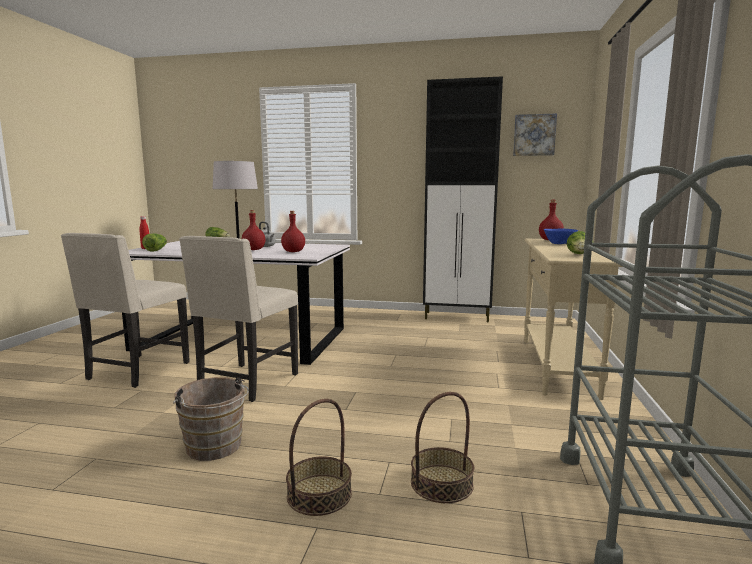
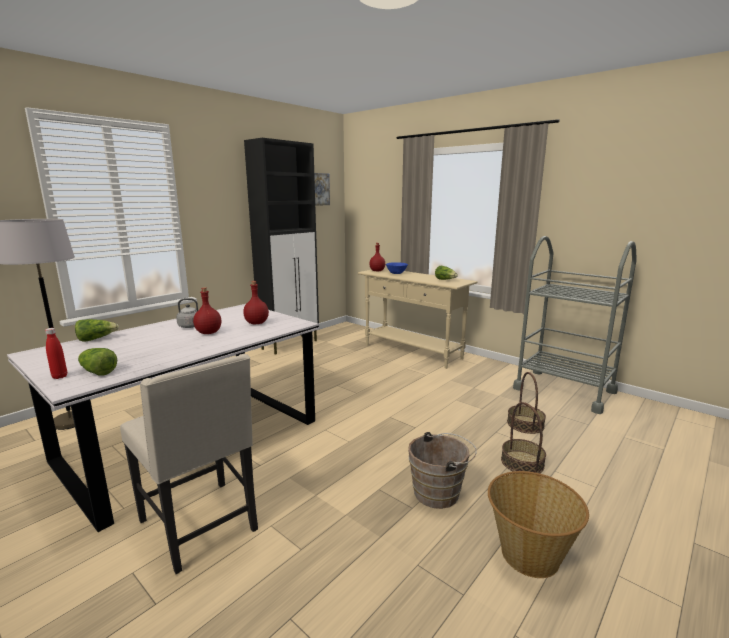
camera: 60 degrees left, 5 degrees up
(114, 523) = (529, 554): none -> basket
(247, 383) = (323, 458): beige chair -> none

